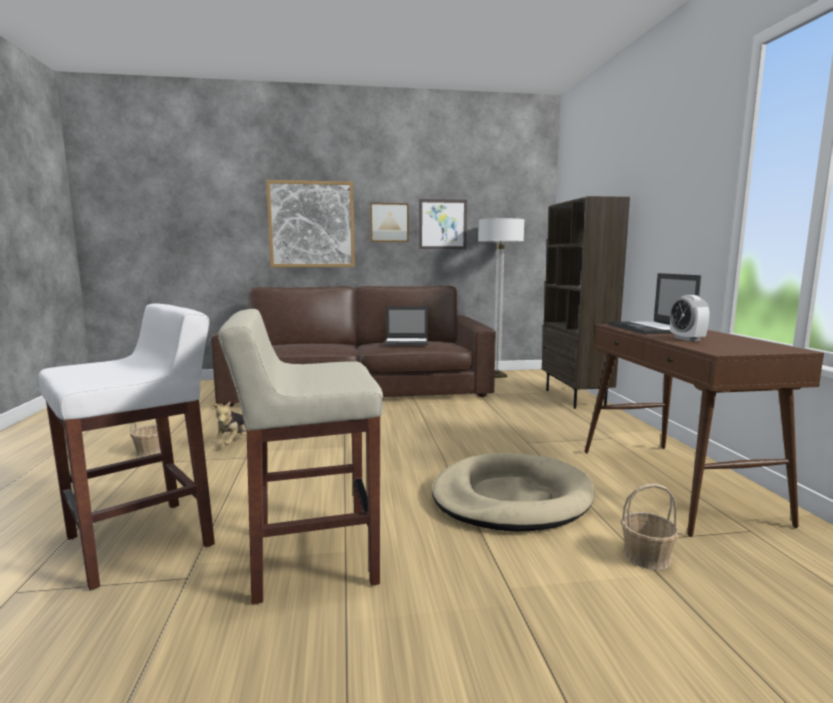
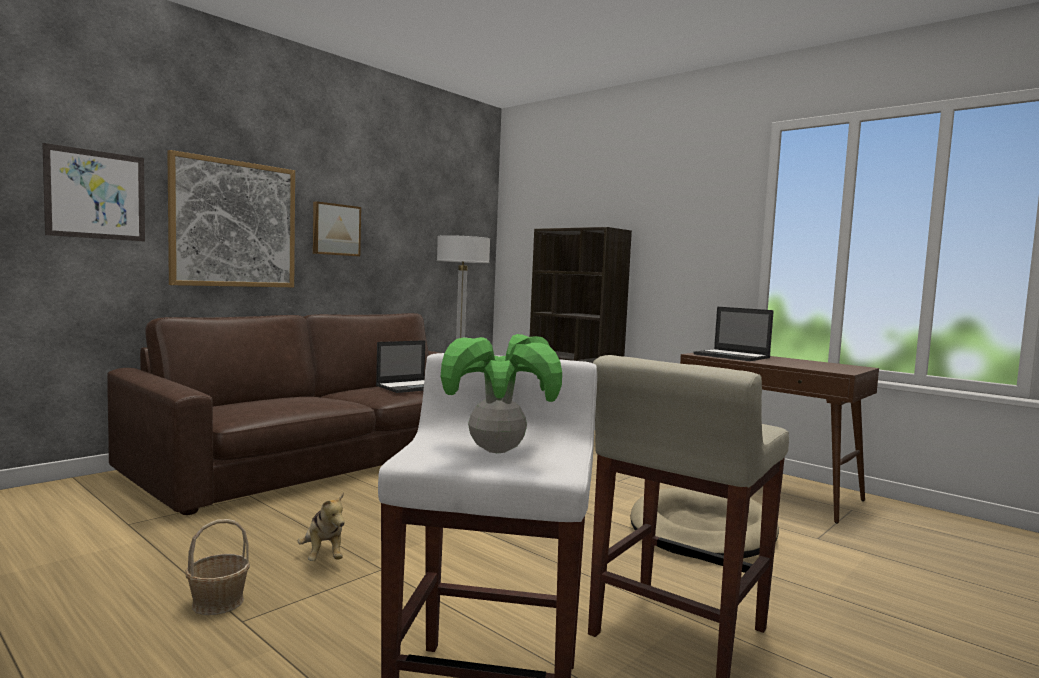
camera: 40 degrees left, 5 degrees down
(111, 369) = (496, 450): none -> potted plant
(442, 224) = (394, 236): picture -> picture (96, 195)
(647, 557) = (845, 544): basket -> none
(687, 339) = (789, 363): alarm clock -> none

